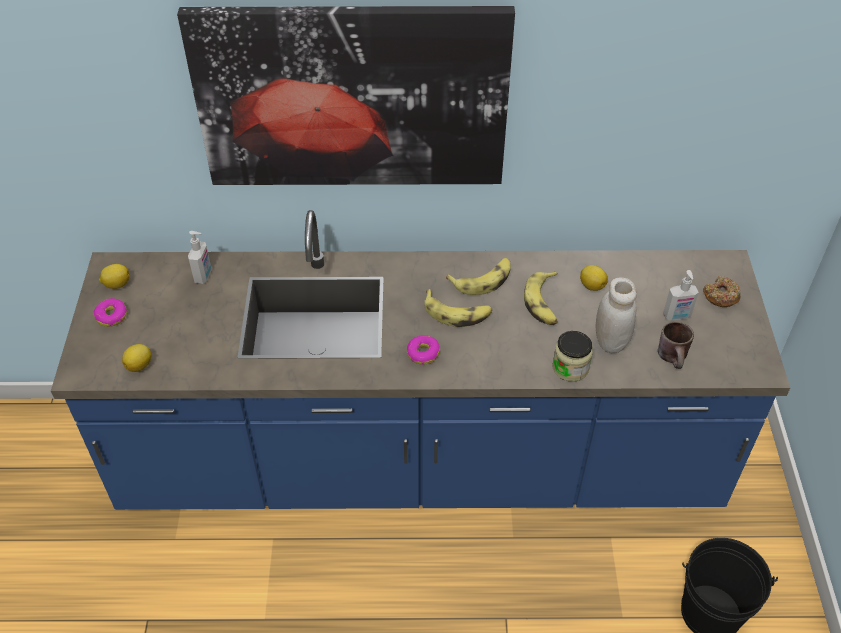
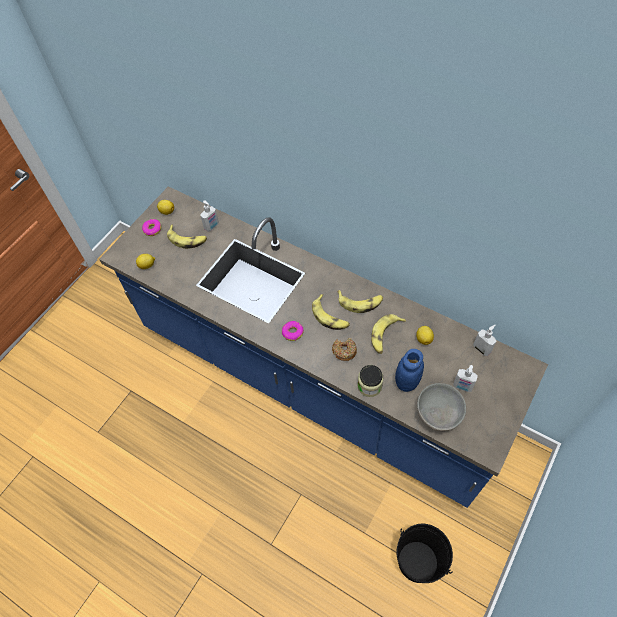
camera: 35 degrees right, 10 degrees up
(178, 306) = (187, 239): none -> banana
(352, 98) = (303, 162): picture -> none
(610, 342) = (407, 382): white jar -> blue jar
(665, 266) = (482, 348): none -> soap dispenser
(675, 358) = (439, 414): brown mug -> grey bowl
(720, 296) = (502, 388): donut -> donut (344, 351)

